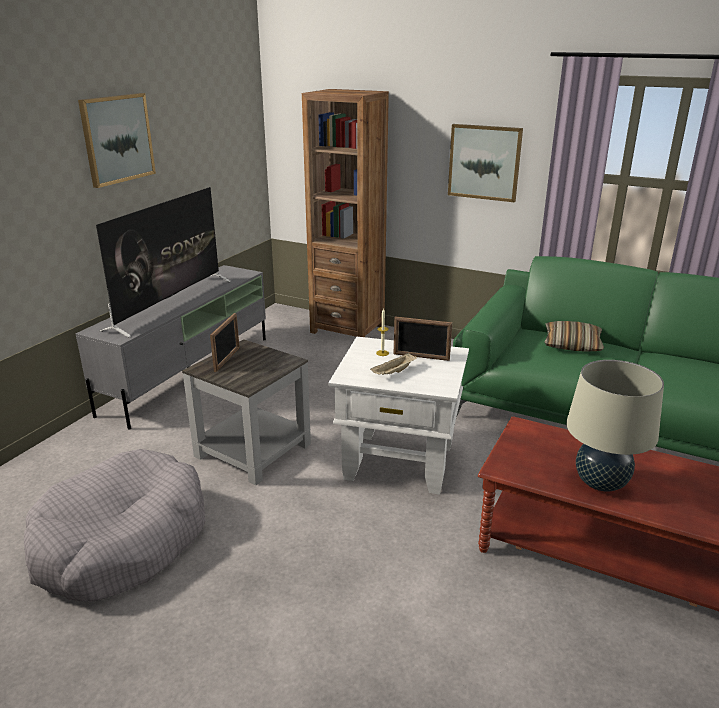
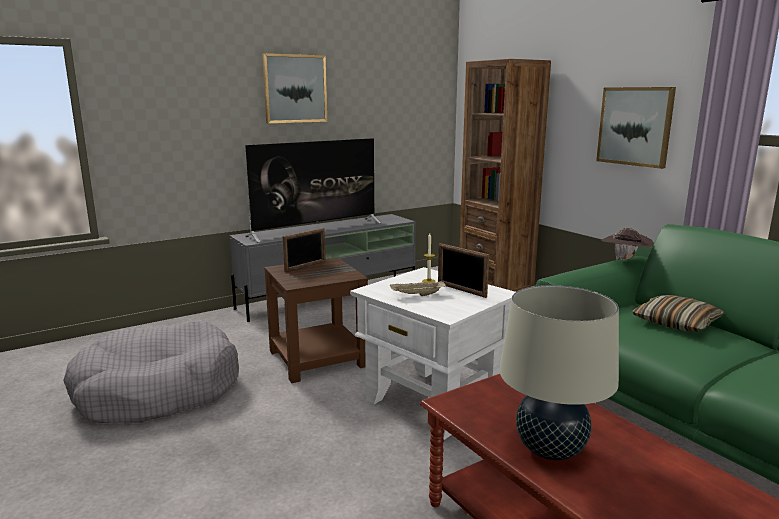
camera: 30 degrees right, 10 degrees down
(252, 449) = (318, 357): grey side table -> brown side table
(507, 293) = (625, 260): none -> brown hat

